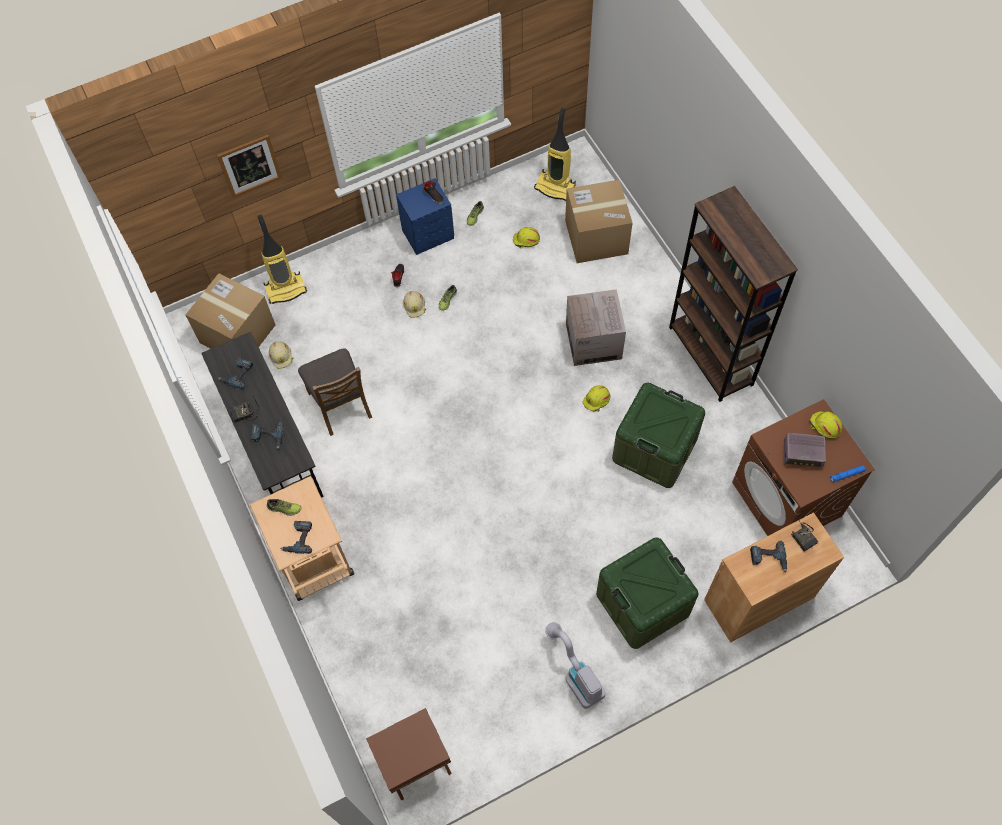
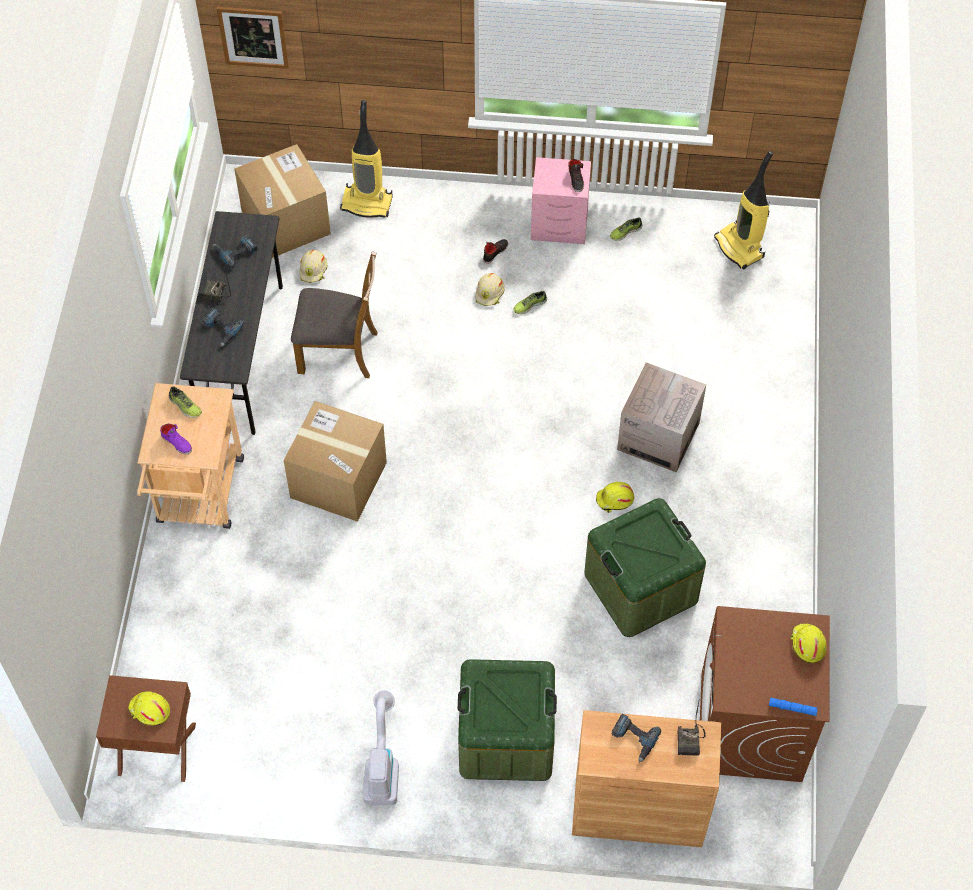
camera: 30 degrees right, 5 degrees down
(249, 166) = (373, 40): picture -> picture (253, 37)
(298, 539) = (177, 442): power drill -> purple shoe
(340, 404) = (339, 351): brown chair -> brown chair turned 90 degrees counterclockwise
(429, 235) = (560, 226): blue nightstand -> pink nightstand
(526, 240) = (663, 288): yellow hard hat -> yellow hard hat (149, 710)
(596, 237) = (746, 326): cardboard box -> cardboard box (338, 480)
(711, 356) = (781, 525): brown bookcase -> none
(802, 454) = (759, 658): radio -> none

